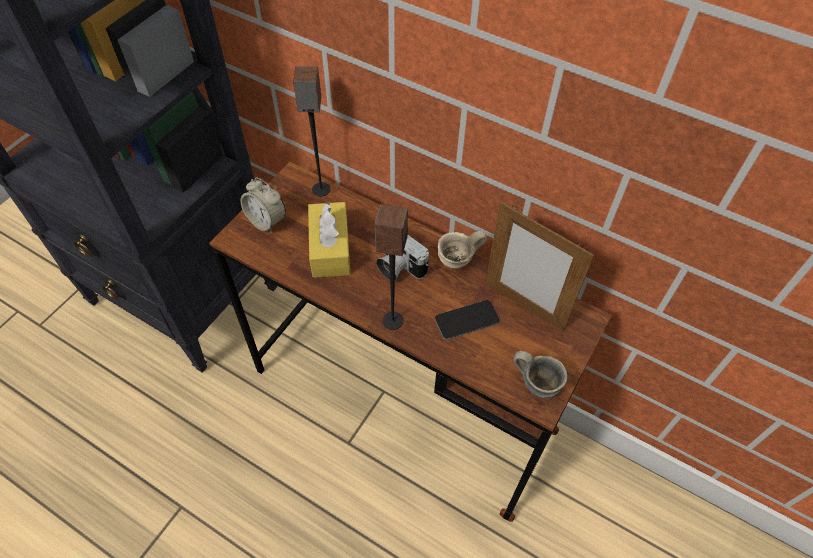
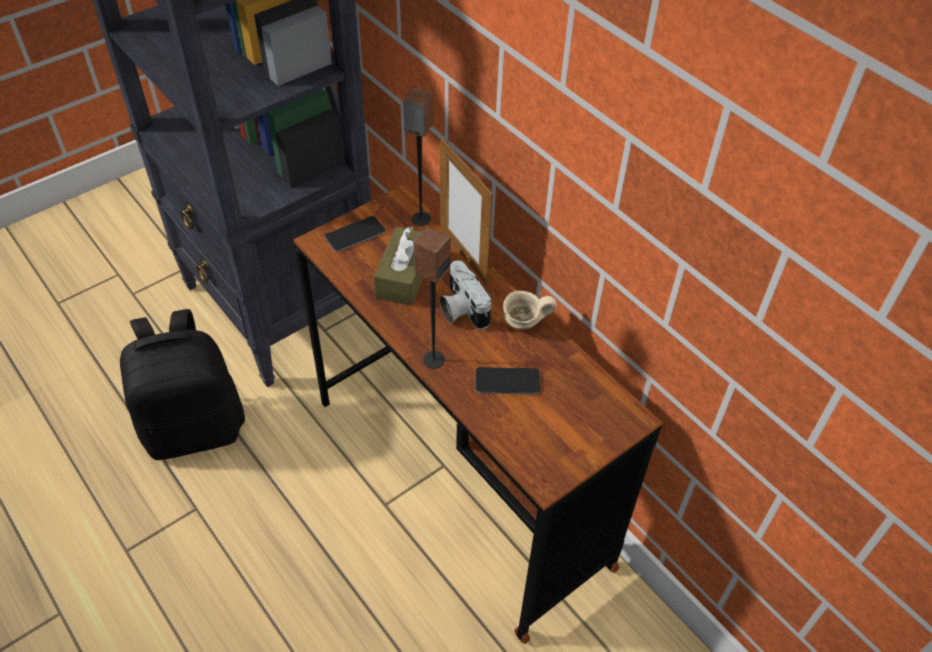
camera: 20 degrees right, 5 degrees down
(149, 431) = (194, 427): none -> black backpack
(266, 221) = (355, 234): alarm clock -> phone
(330, 248) = (404, 276): yellow tissue box -> brown tissue box
(523, 305) = (572, 385): picture frame -> picture frame (463, 256)
(537, 383) = (549, 461): grey mug -> none

